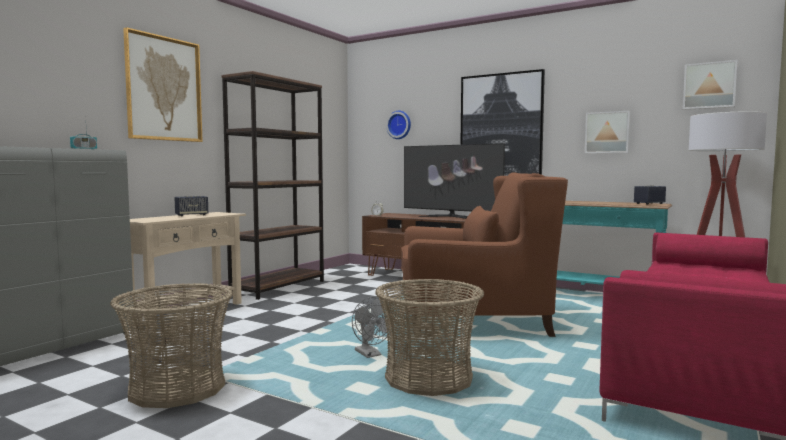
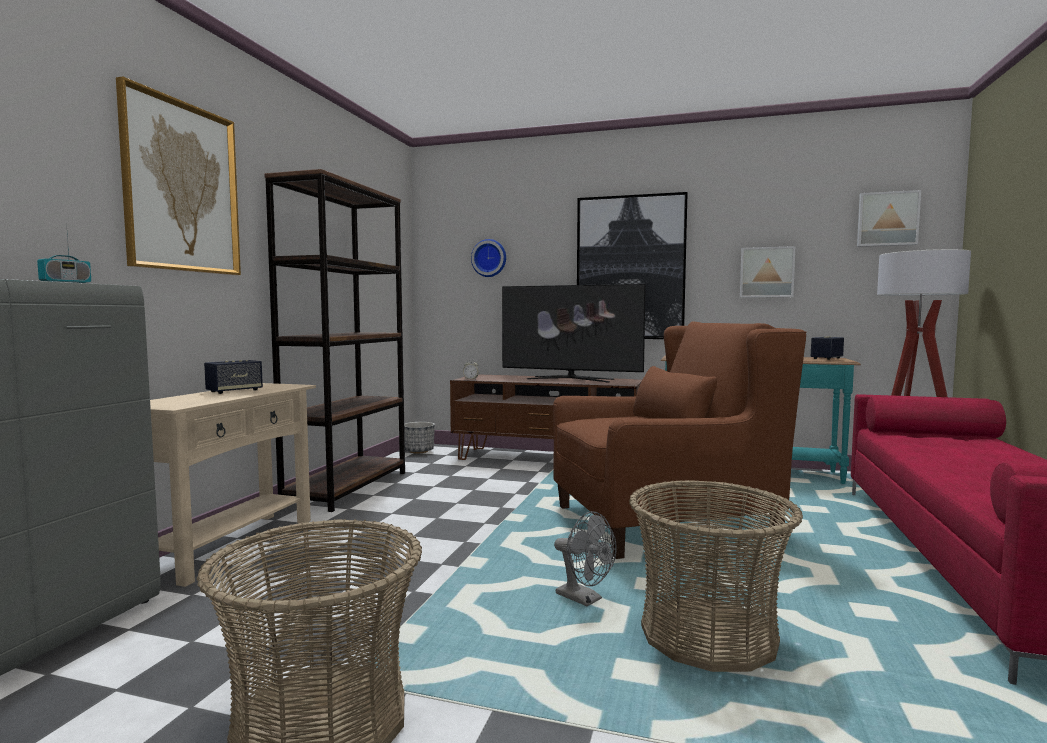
camera: 15 degrees left, 0 degrees up
(345, 268) = (419, 451): none -> planter

